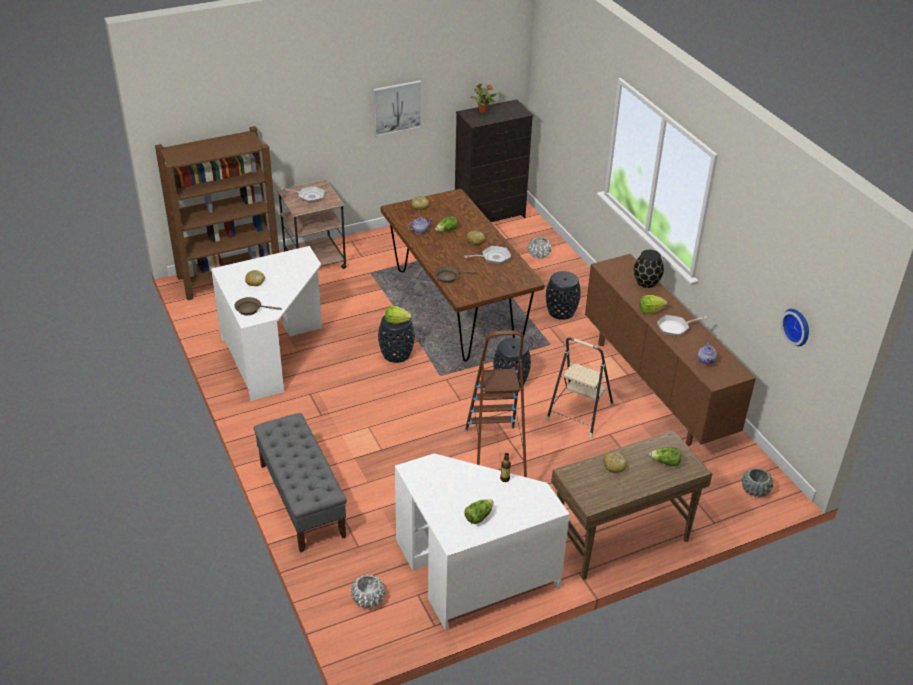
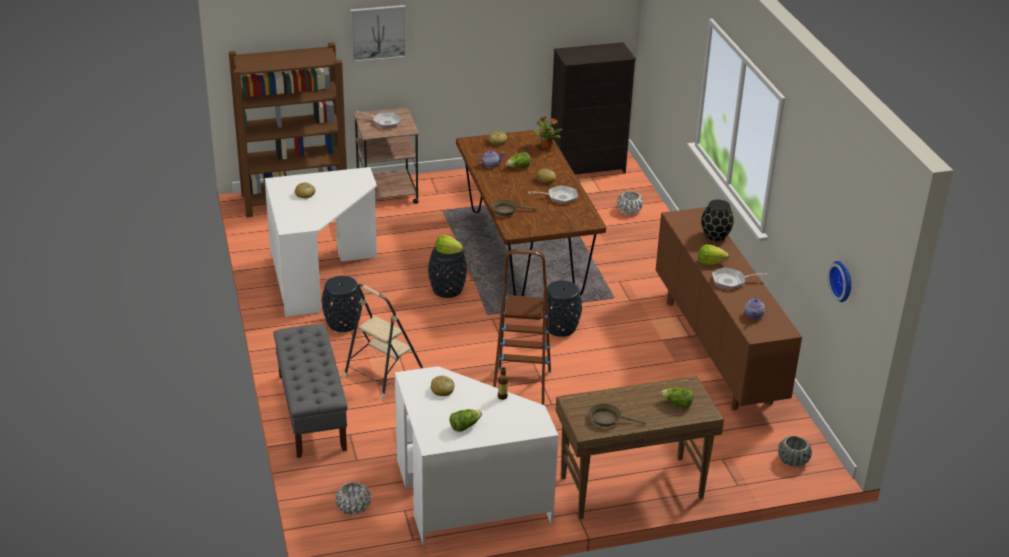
camera: 10 degrees right, 5 degrees down
(251, 309) = (293, 219): brown frying pan -> brown frying pan (607, 419)
(396, 107) = (488, 38): picture -> picture (378, 32)
(482, 110) = (582, 50): potted plant -> potted plant (546, 146)
(561, 312) = (636, 268): black stool -> black stool (343, 323)
(579, 413) = (624, 366): beige step ladder -> beige step ladder (382, 373)
(614, 466) = (622, 400): bread -> bread (442, 390)

